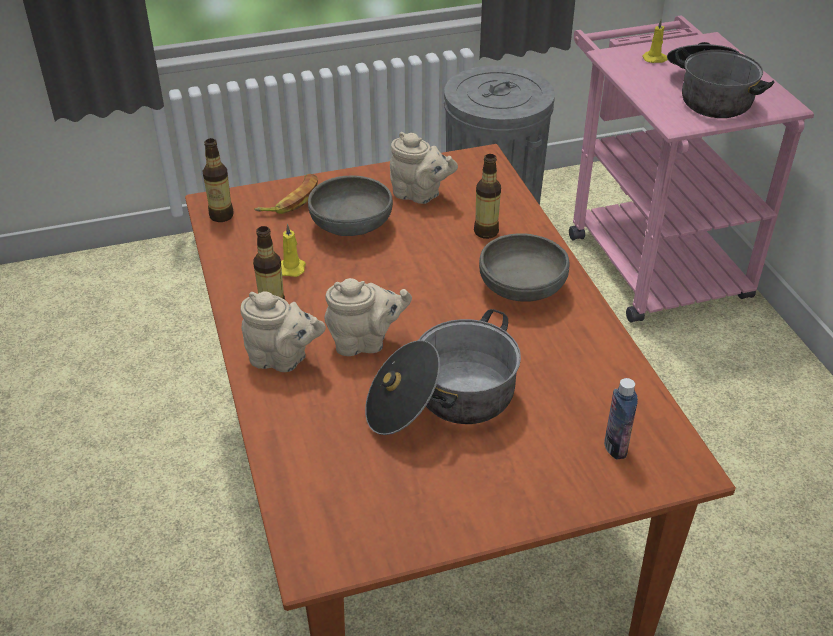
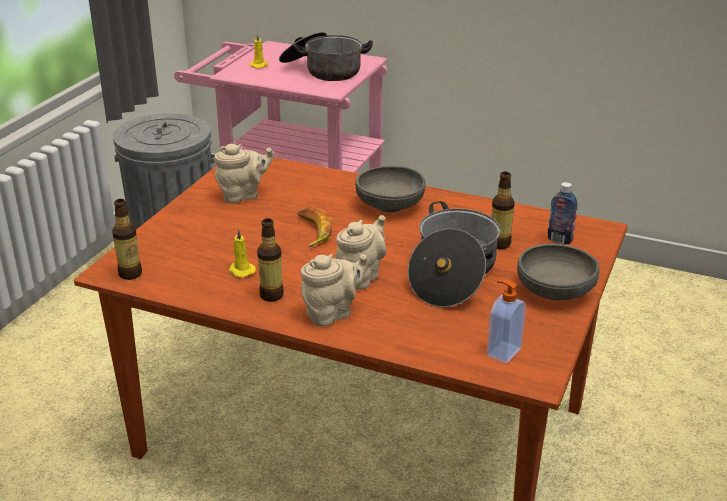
camera: 50 degrees left, 10 degrees down
(291, 199) = (163, 240): banana -> banana (312, 231)
(335, 513) = (502, 352): none -> soap dispenser
(351, 226) = (233, 231): grey bowl -> grey bowl (555, 291)
(486, 232) = (319, 192): bottle -> bottle (499, 244)

